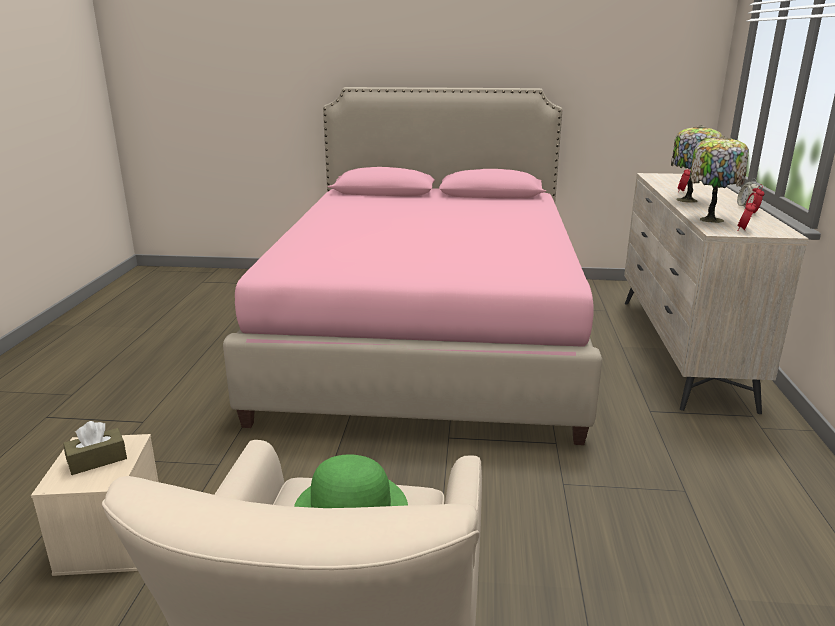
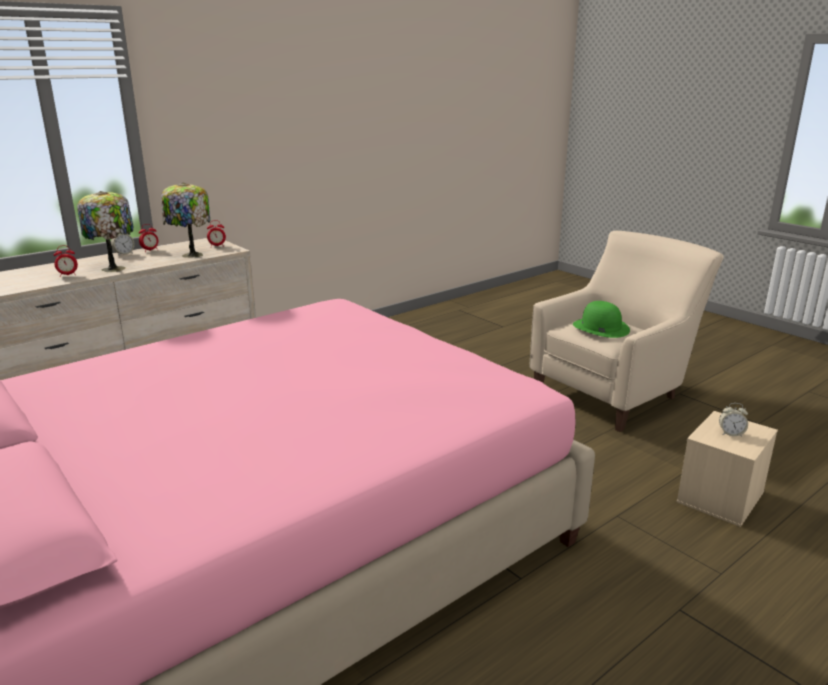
camera: 135 degrees left, 0 degrees up
(97, 460) = (731, 433): brown tissue box -> alarm clock

